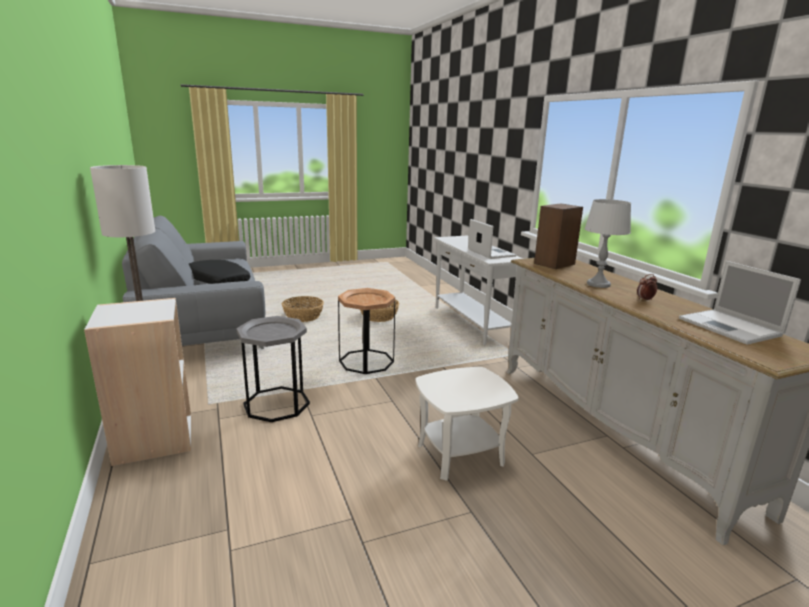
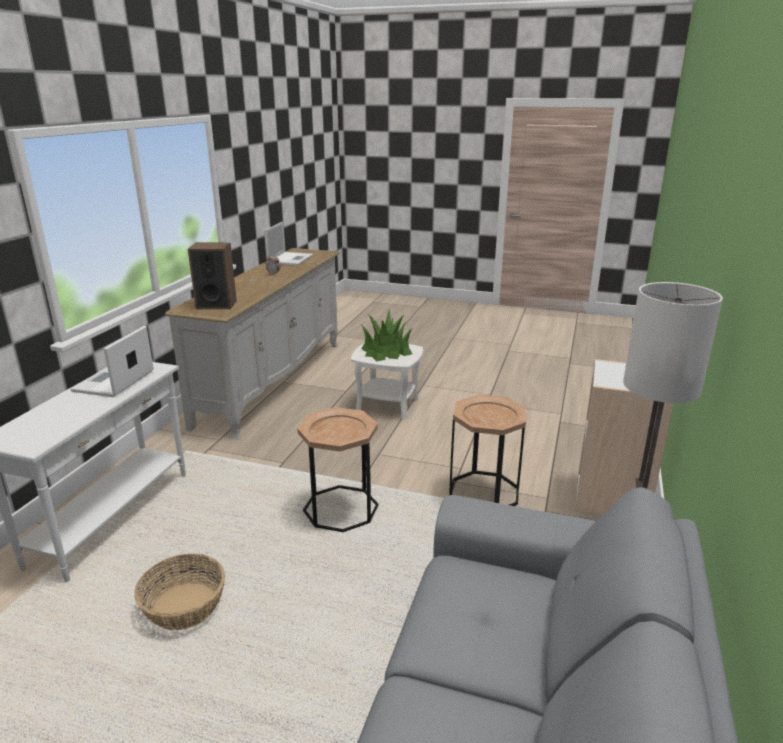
camera: 140 degrees left, 5 degrees up
(217, 281) = (492, 640): black pillow -> none
(276, 404) = (484, 492): grey side table -> brown side table
(303, 316) = (299, 684): basket -> none
(468, 387) = (386, 351): none -> potted plant
(598, 284) = (259, 285): grey table lamp -> none

